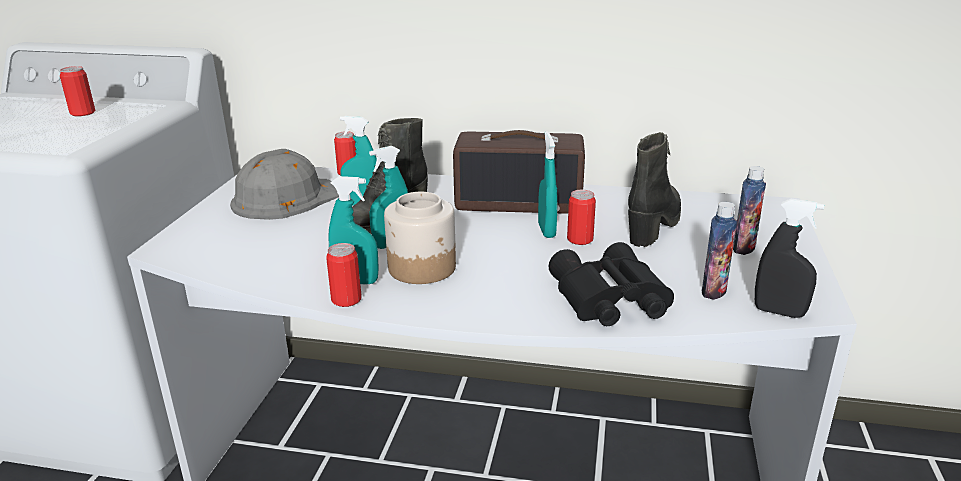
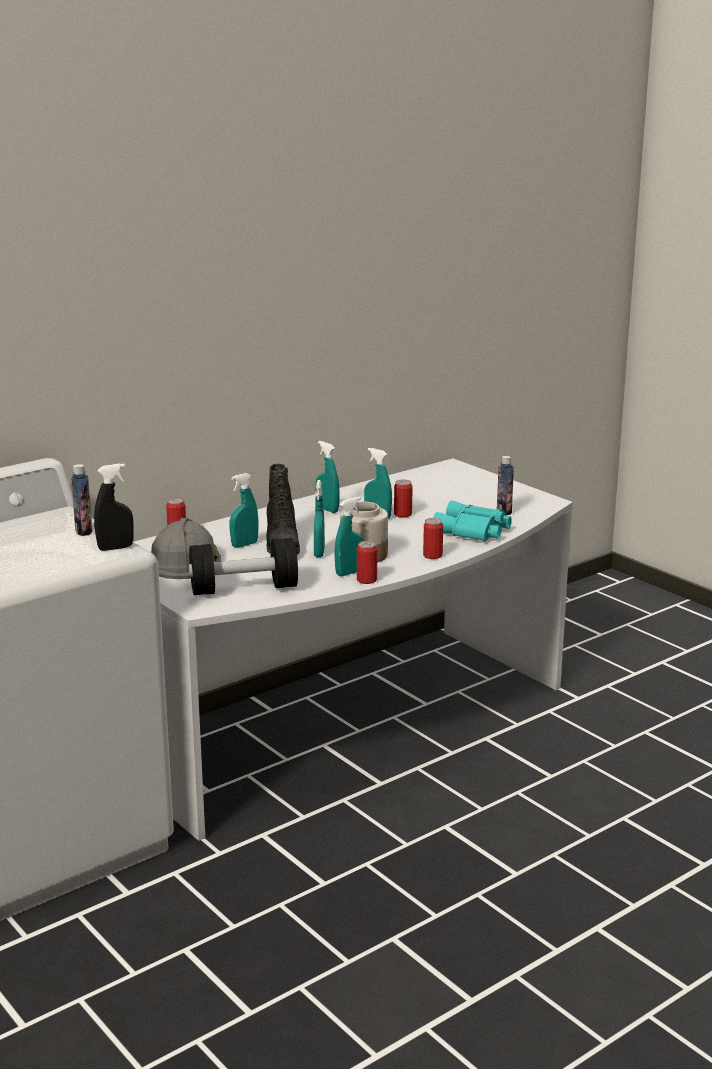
camera: 50 degrees left, 5 degrees down
(82, 113) = (28, 536): can -> can (432, 555)
(240, 248) = (244, 589): none -> black dumbbell
(520, 202) = (327, 509): radio -> turquoise spray bottle
(607, 300) = (473, 531): black binoculars -> turquoise binoculars
(654, 224) = (419, 495): black boot -> none
(743, 248) = (478, 490): bottle -> bottle (83, 531)
(779, 312) = (541, 508): black spray bottle -> black spray bottle (115, 548)

